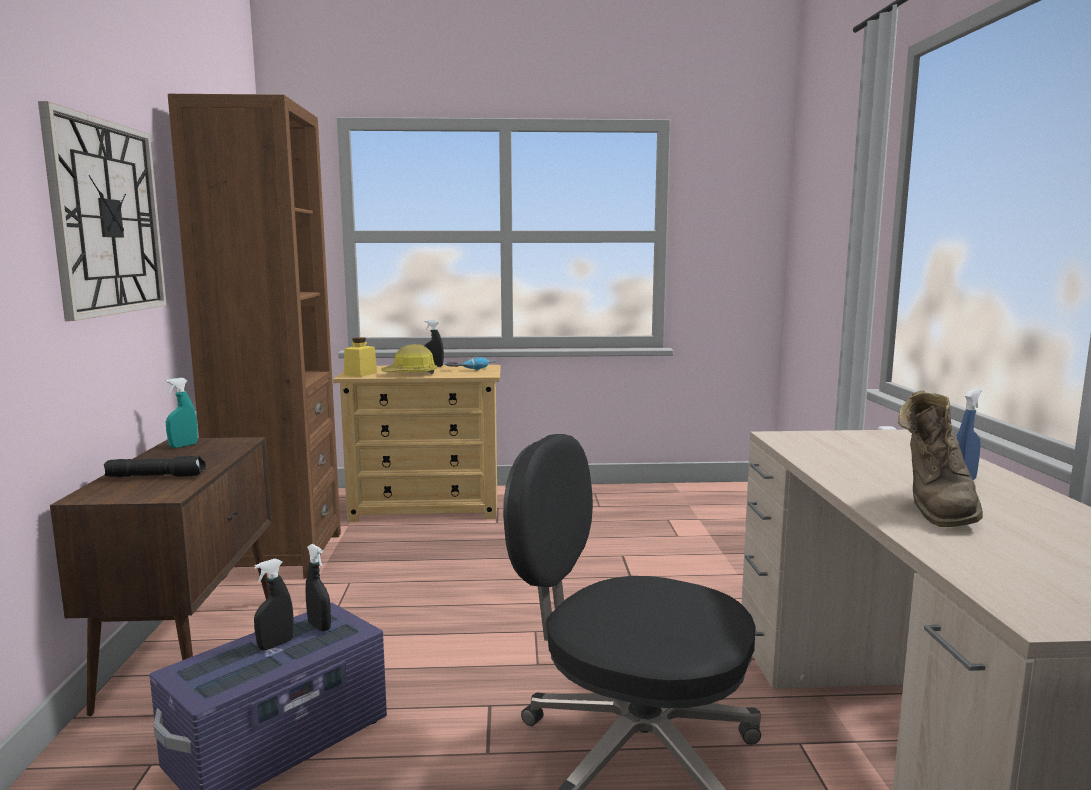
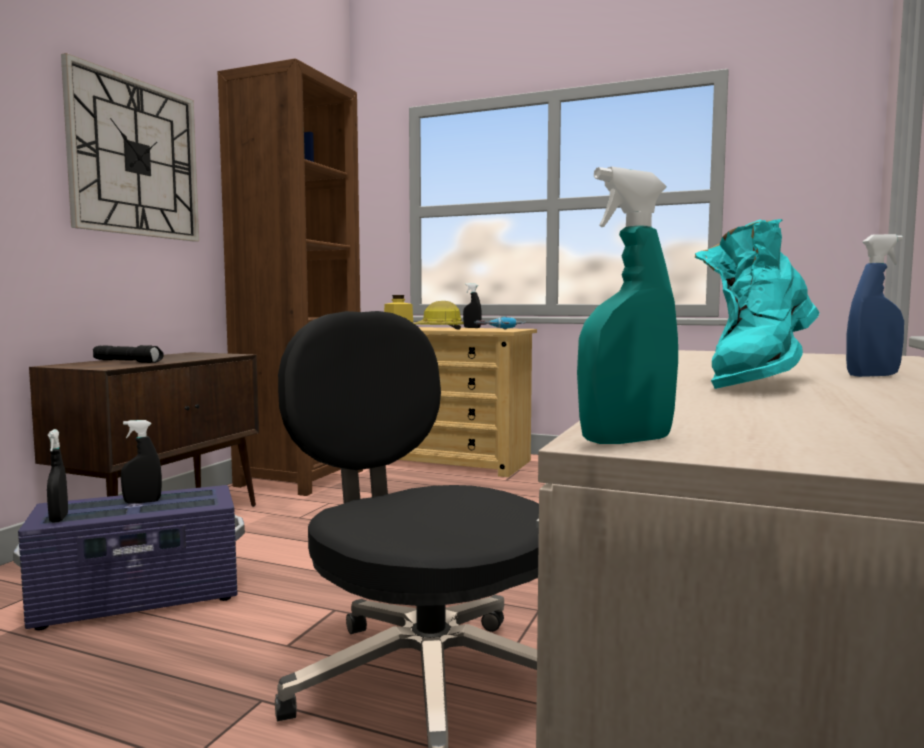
camera: 25 degrees right, 5 degrees down
(183, 446) = (189, 354): turquoise spray bottle -> turquoise spray bottle (626, 440)
(319, 626) = (191, 496): black spray bottle -> black spray bottle (59, 518)
(935, 508) = (758, 383): brown boot -> turquoise boot

